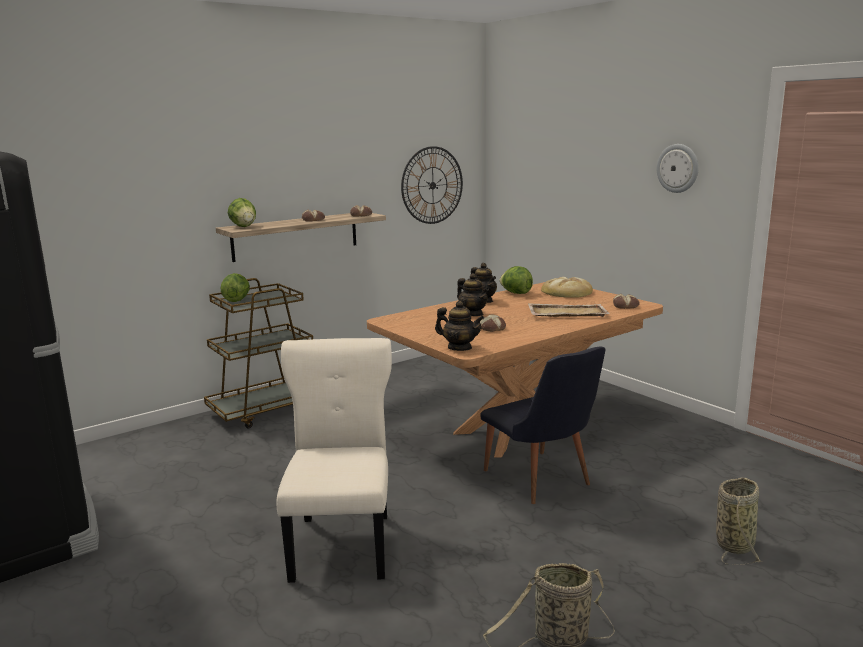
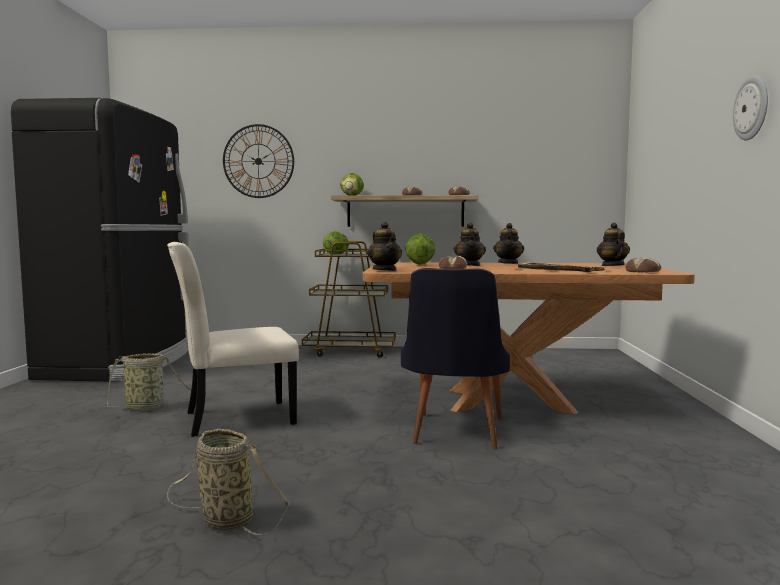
camera: 40 degrees right, 10 degrees down
(343, 543) = (234, 418): beige chair -> beige chair turned 150 degrees counterclockwise
(432, 185) = (555, 178): wall clock -> wall clock (258, 161)
(516, 293) = (557, 263): lettuce -> lettuce (419, 264)
(567, 292) = (612, 266): bread -> teapot
(735, 543) = (556, 541): basket -> basket (148, 408)

